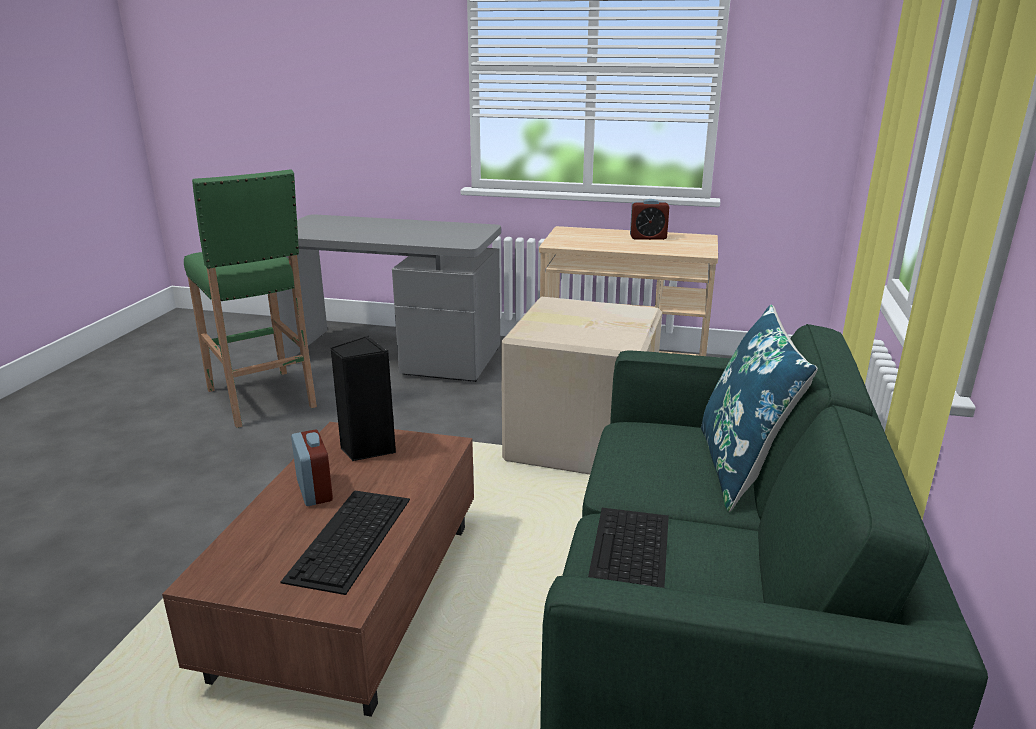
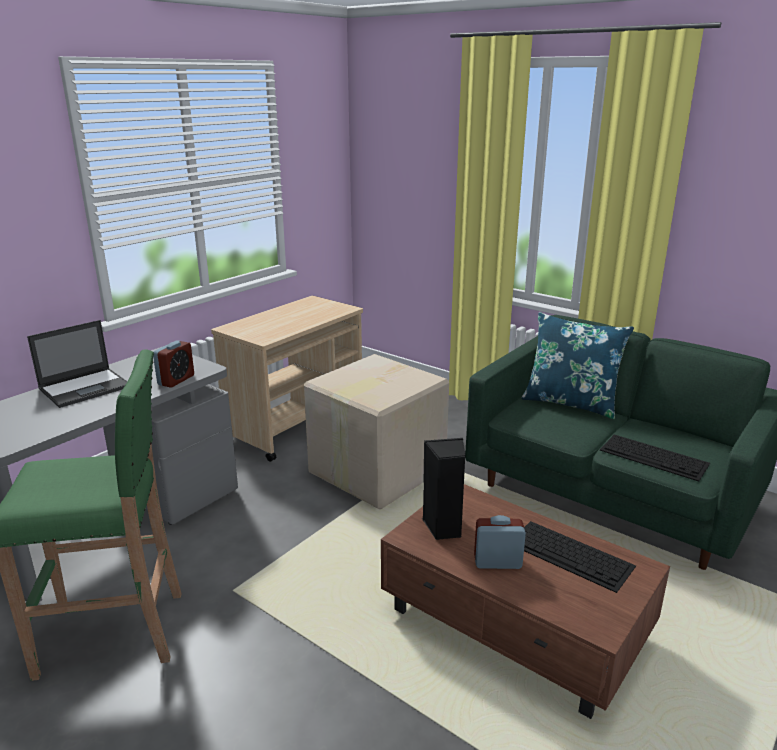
camera: 65 degrees left, 0 degrees up
(390, 226) = (86, 387): none -> laptop
(648, 237) = (291, 312): alarm clock -> alarm clock (176, 380)

